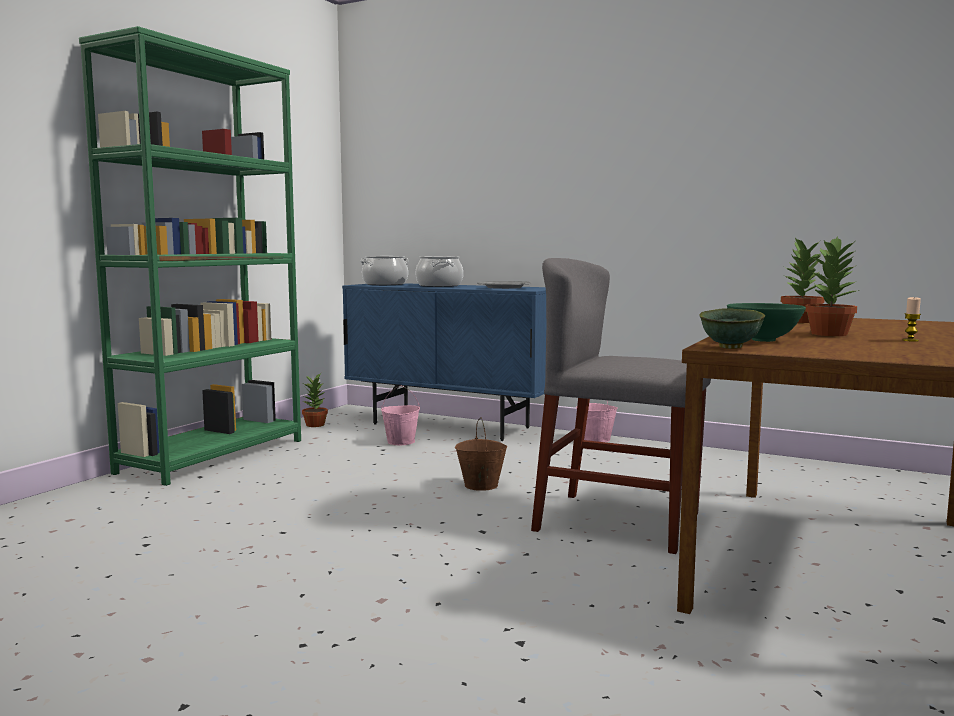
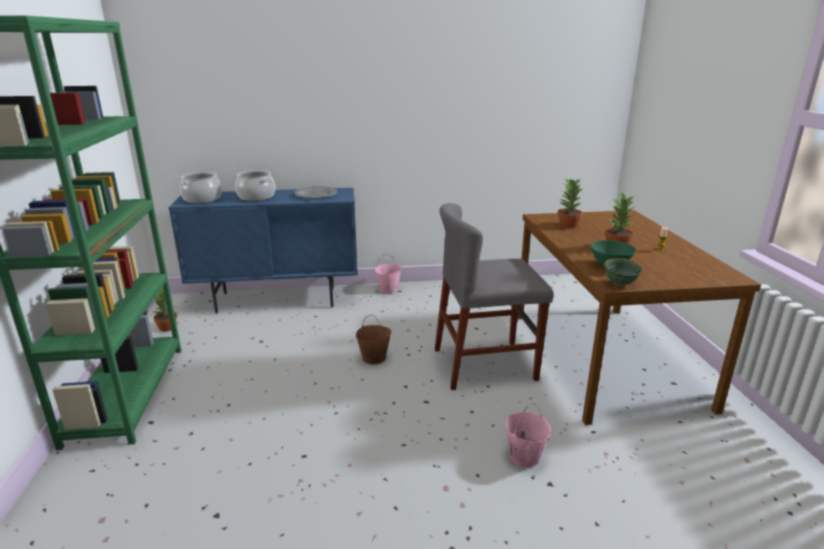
camera: 35 degrees left, 15 degrees up
(401, 442) = (264, 328): pink bucket -> pink bucket (524, 456)

